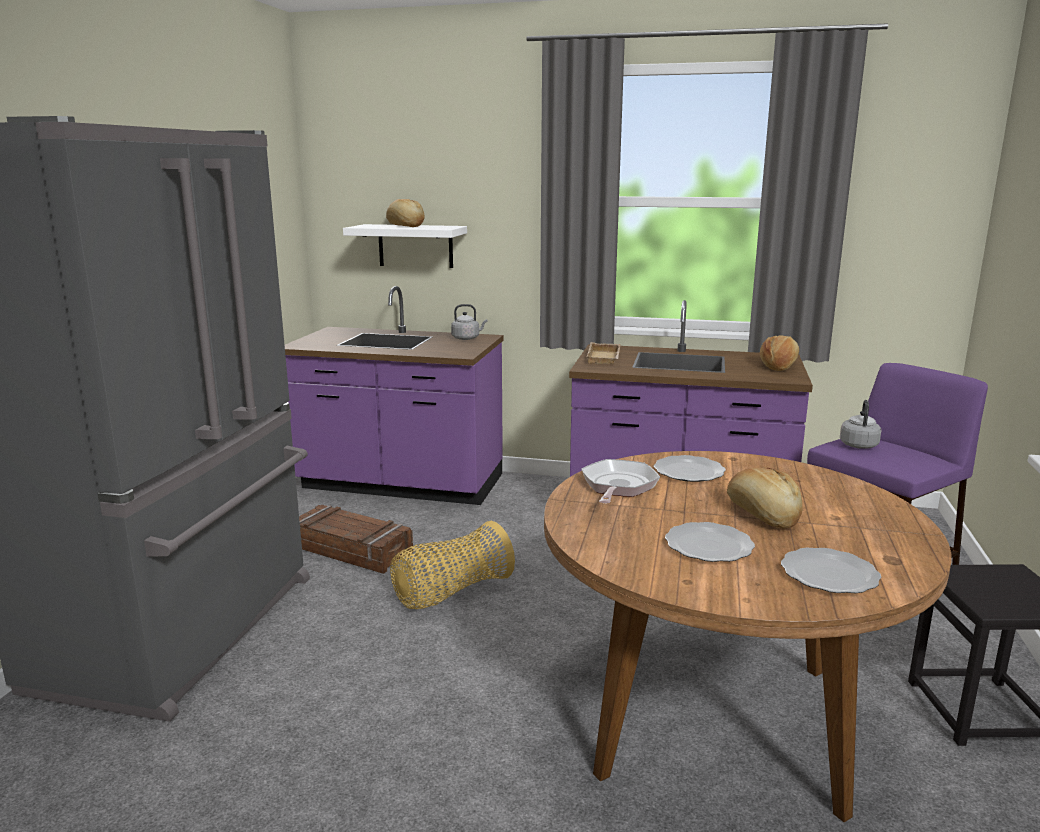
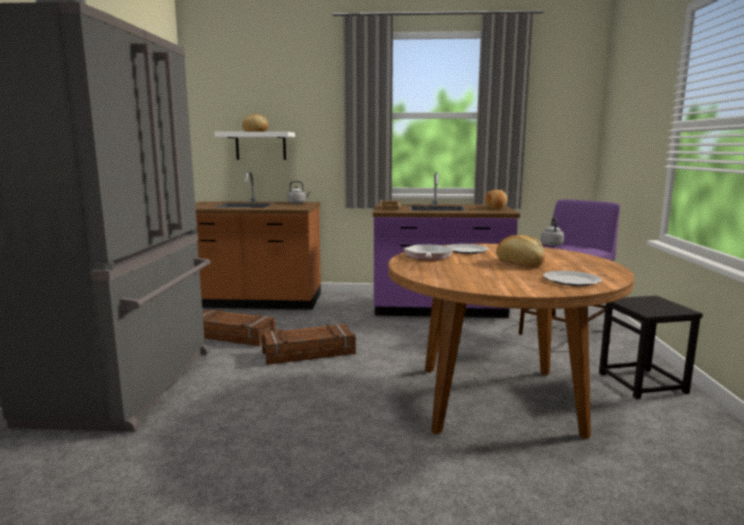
camera: 10 degrees left, 5 degrees down
(400, 484) = (255, 302): purple counter -> brown counter
(451, 593) = (308, 353): basket -> crate
(709, 545) = (497, 274): plate -> none

